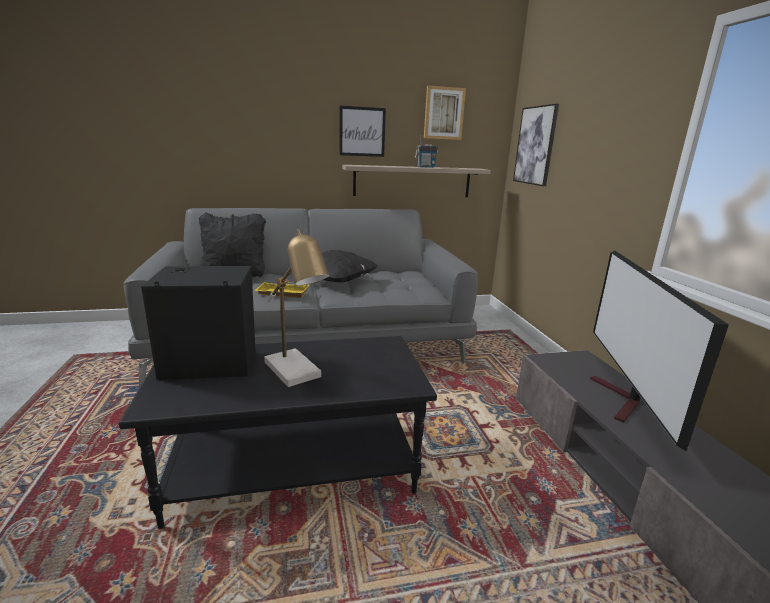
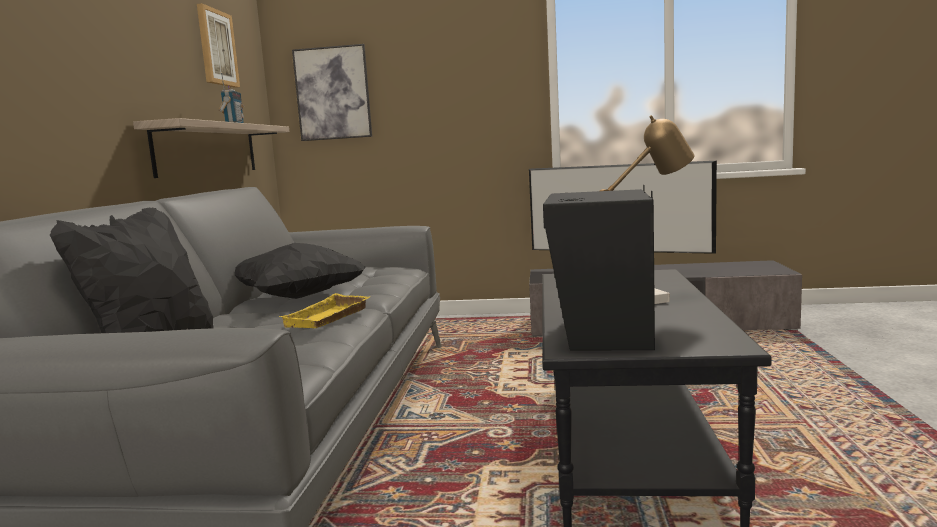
camera: 70 degrees left, 10 degrees down
(362, 131) = (146, 64): picture -> none

